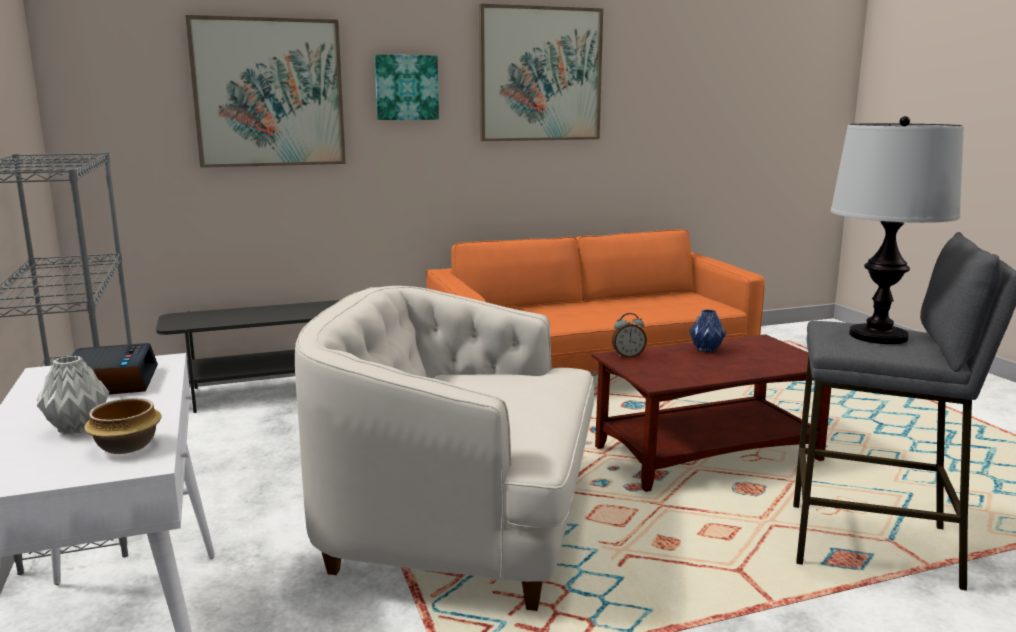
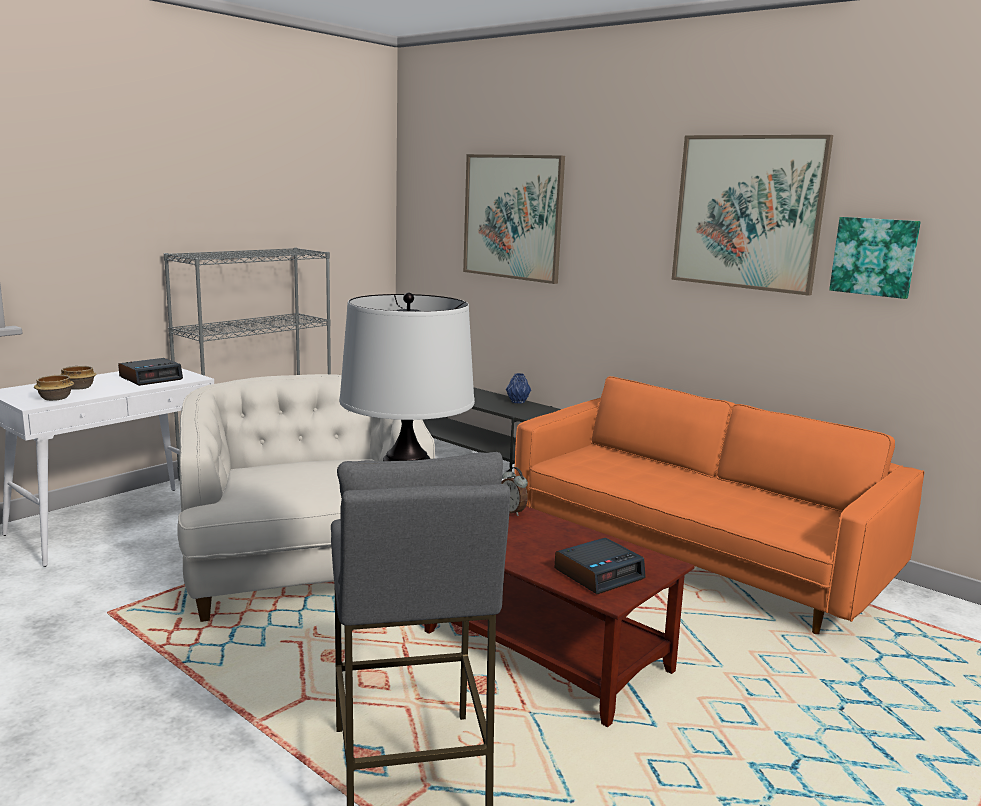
camera: 60 degrees right, 0 degrees up
(76, 428) = (78, 387): grey vase -> bowl
(406, 87) = (613, 219): picture -> picture (874, 256)
(707, 350) = (582, 541): blue vase -> blue vase (518, 402)
(771, 357) = (599, 574): none -> alarm clock

